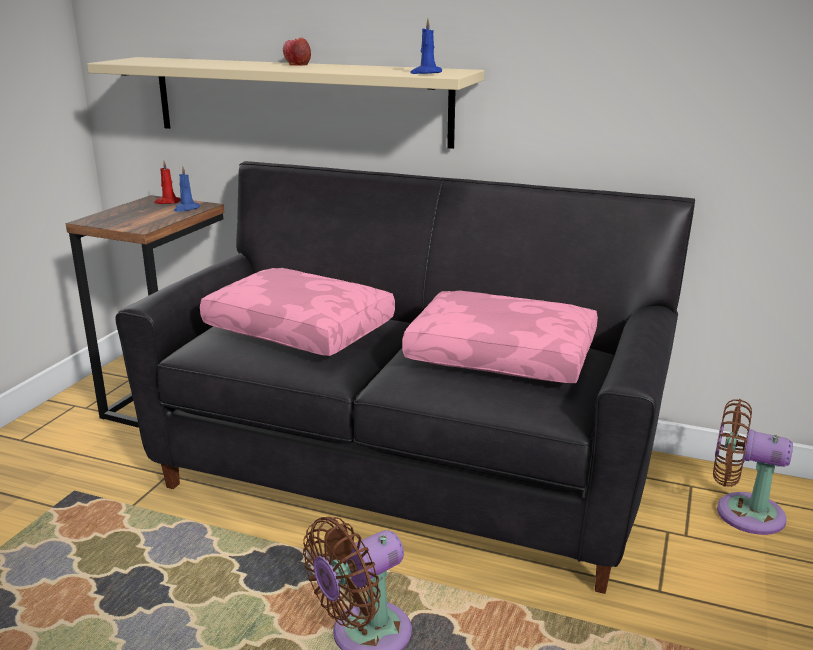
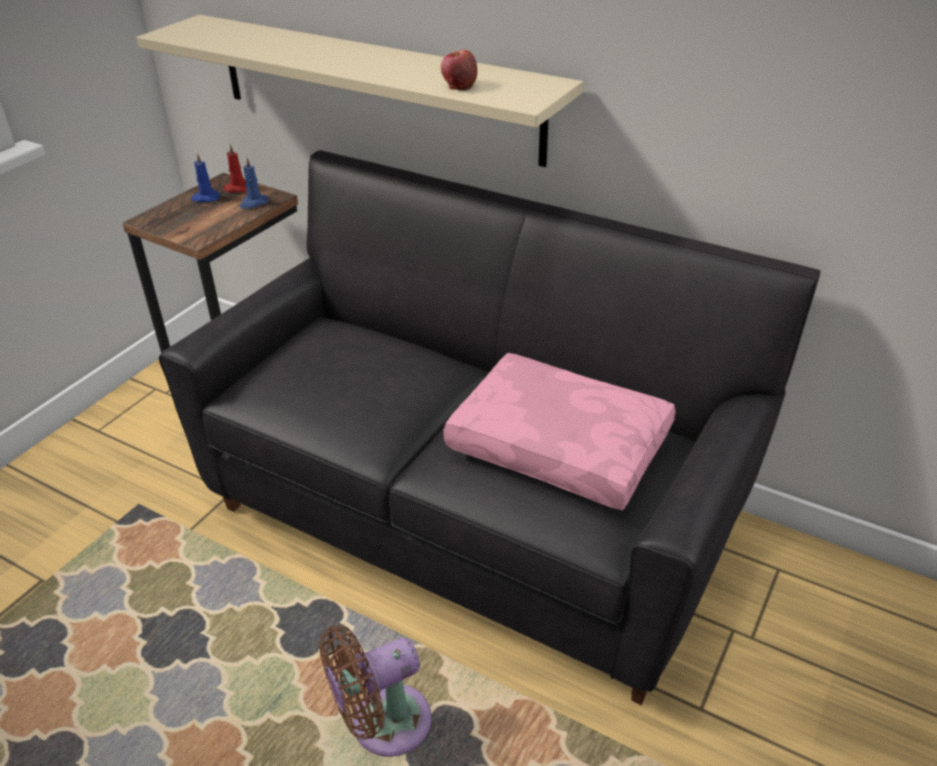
camera: 10 degrees right, 15 degrees up
(297, 64) = (367, 53): apple -> apple (459, 85)
(302, 328) = (355, 379): pink pillow -> none
(425, 73) = (504, 94): blue candle -> blue candle (205, 198)
(742, 512) = (825, 613): brown fan -> none

